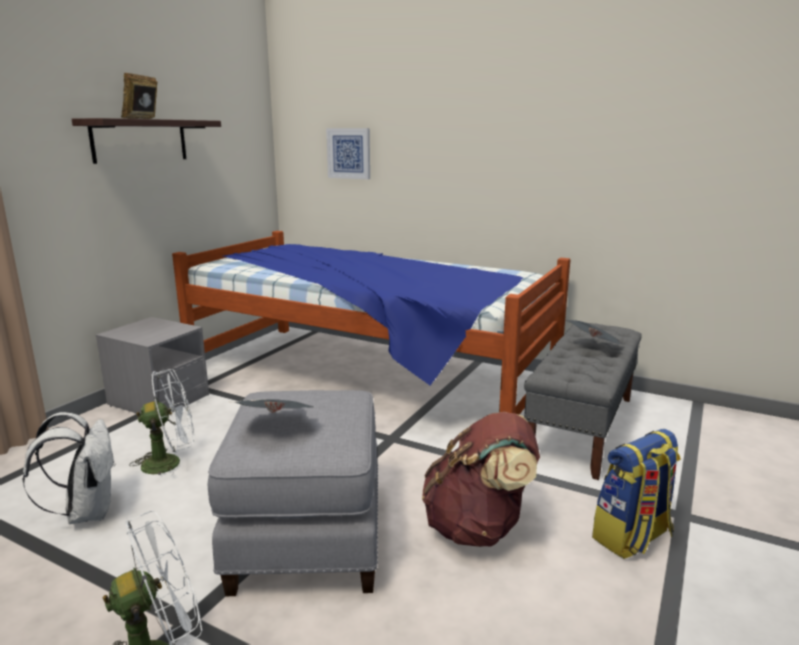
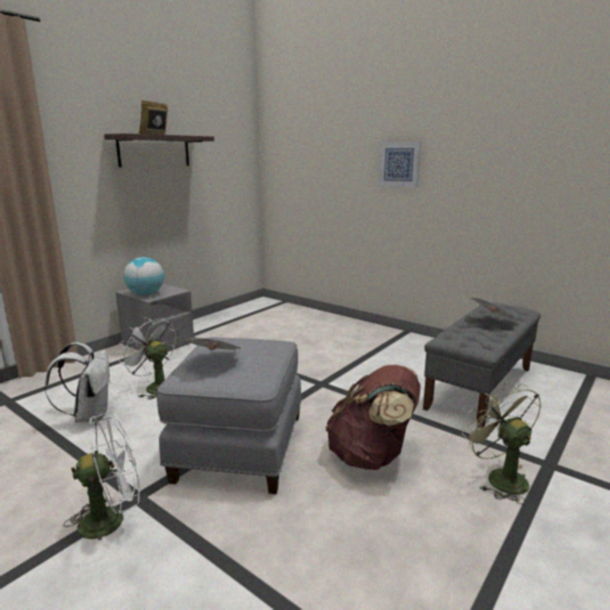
camera: 10 degrees right, 0 degrees up
(141, 336) = (146, 294): none -> globe
(170, 462) = (155, 387): white fan -> white fan turned 135 degrees counterclockwise
(349, 153) = (313, 162): picture -> picture (399, 164)
(368, 378) = (316, 338): bed -> none
(632, 537) = (499, 477): backpack -> green fan

